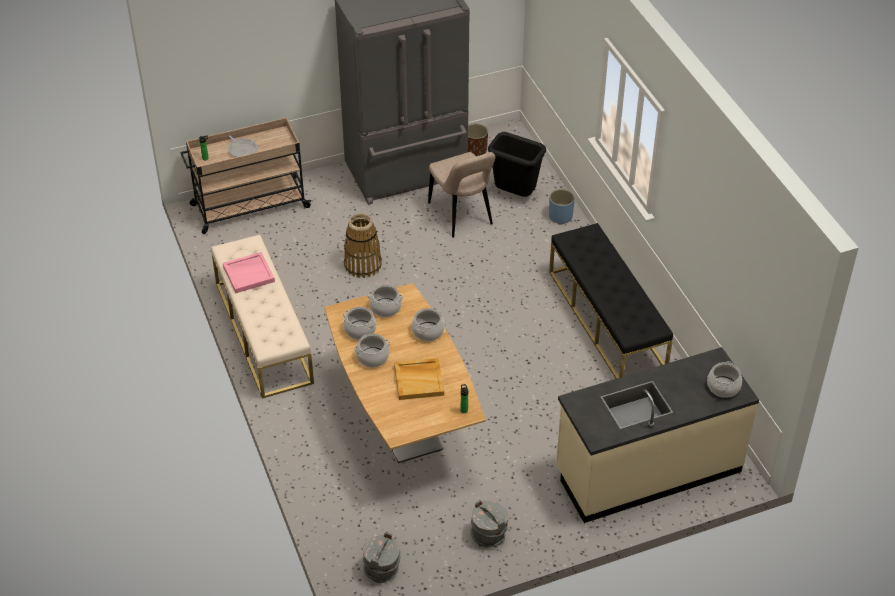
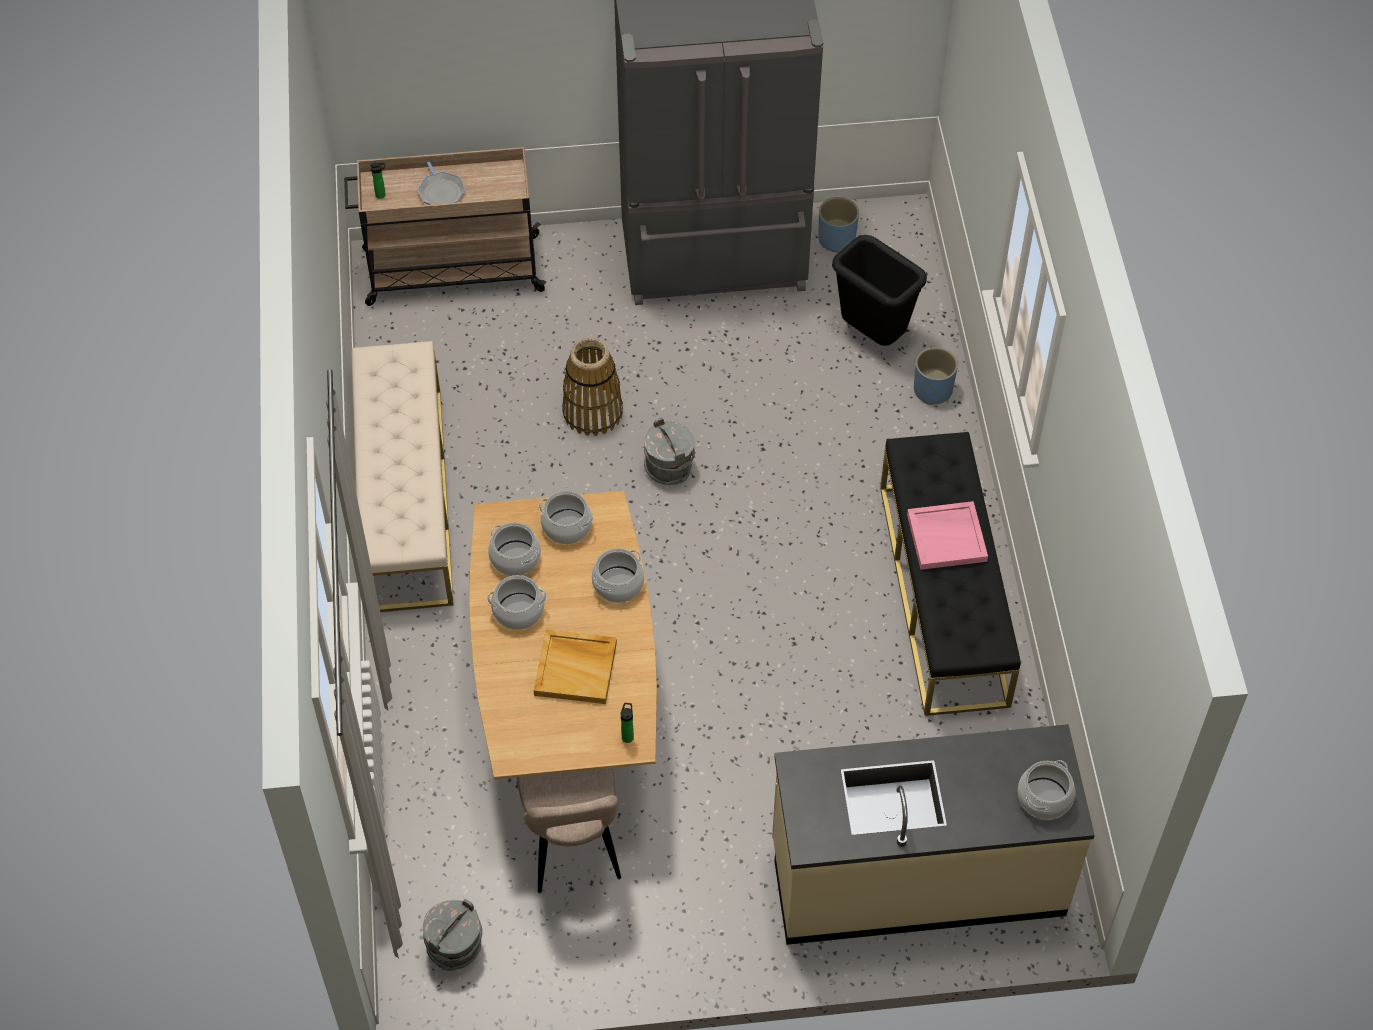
camera: 15 degrees right, 10 degrees up
(249, 274) = (392, 409): pink tray -> pink tray (947, 537)
(462, 216) = (775, 356): beige chair -> beige chair (572, 844)
(475, 150) = (836, 239): brown planter -> blue planter
(488, 535) = (634, 928): grey bucket -> grey bucket (669, 467)

